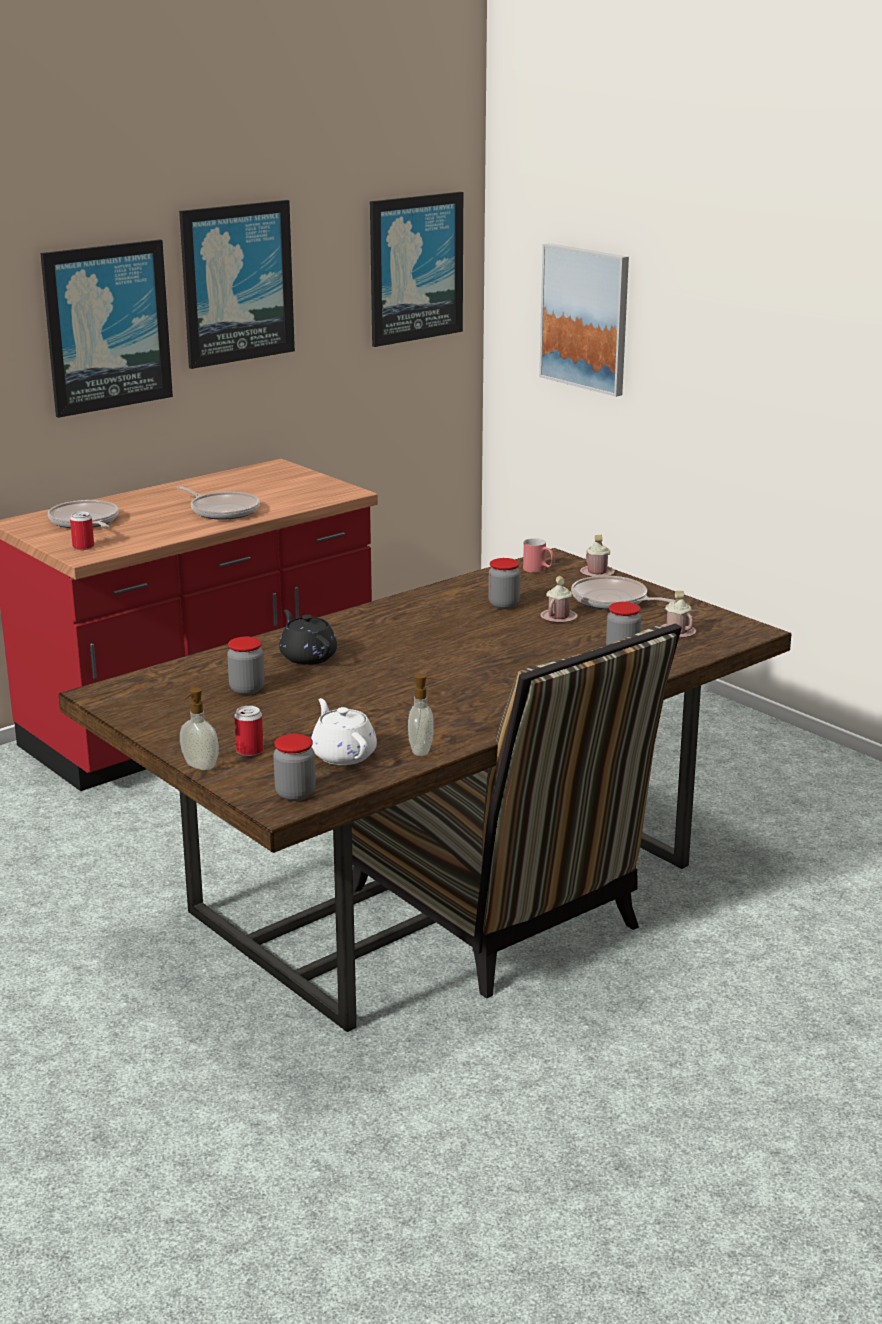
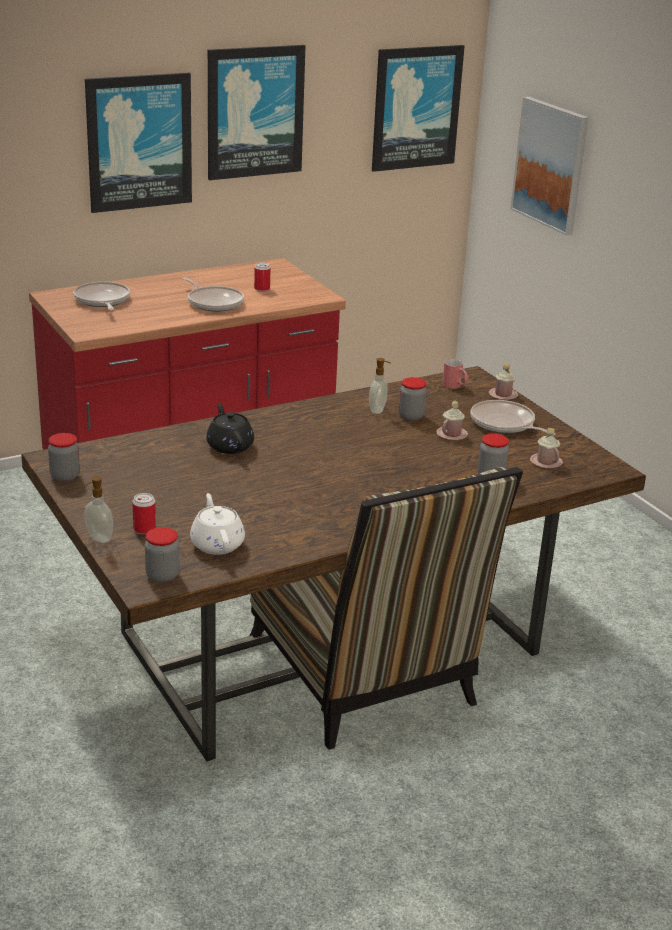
camera: 10 degrees right, 5 degrees up
(83, 547) = (90, 324): can -> can (262, 289)
(247, 689) = (168, 470): jar -> jar (65, 476)
(422, 750) = (282, 549): soap dispenser -> soap dispenser (378, 410)

